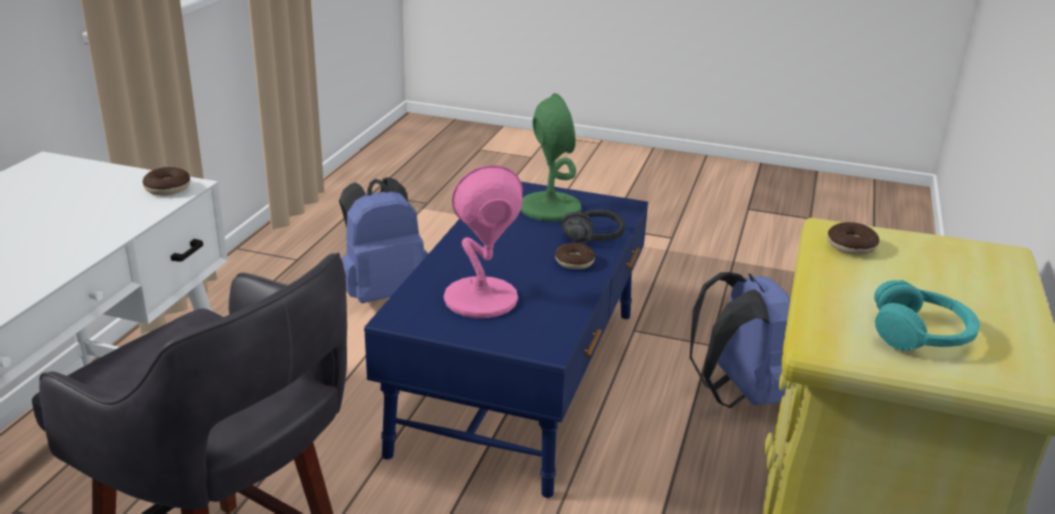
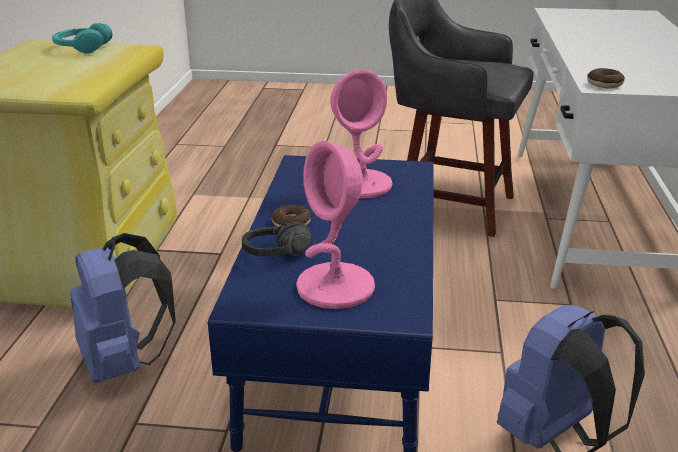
camera: 170 degrees right, 0 degrees up
(549, 208) = (336, 287): green table lamp -> pink table lamp
(851, 246) = (78, 80): donut -> none

